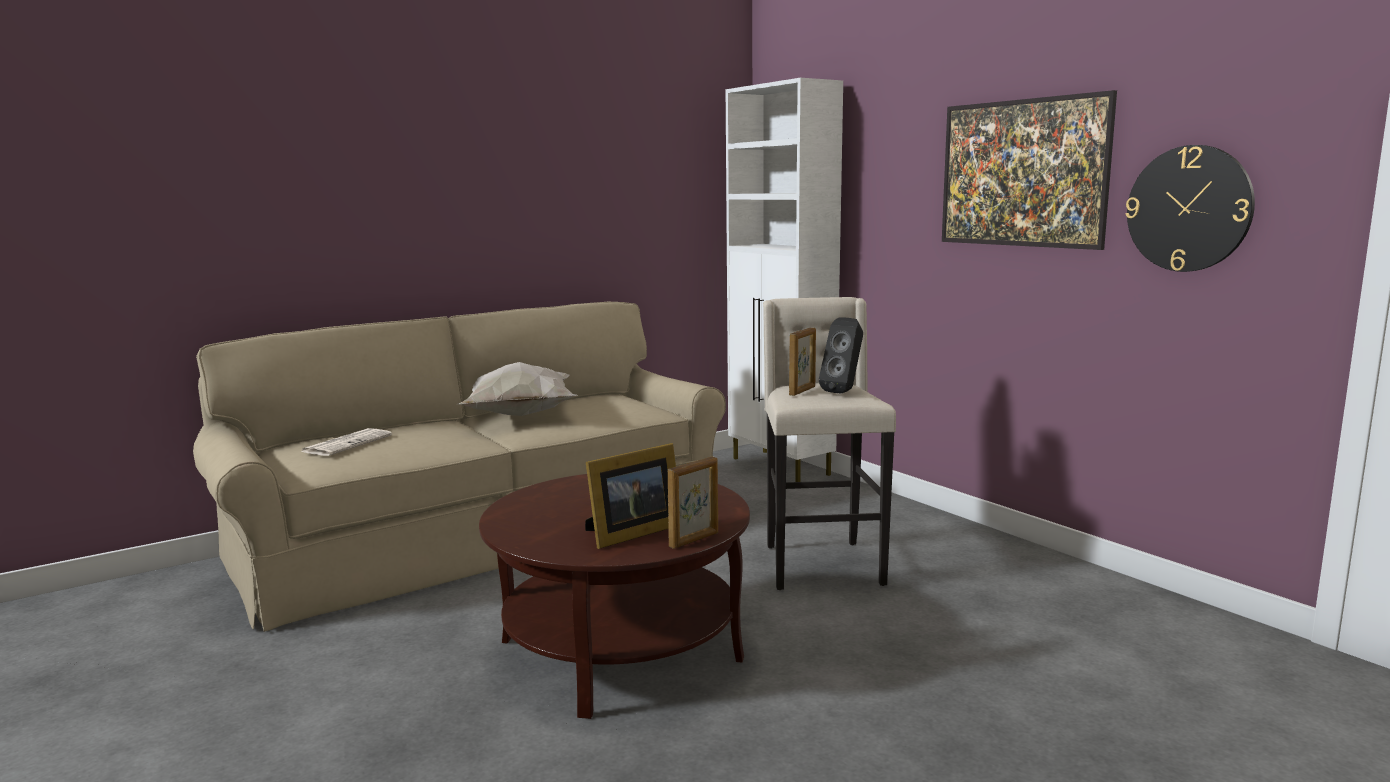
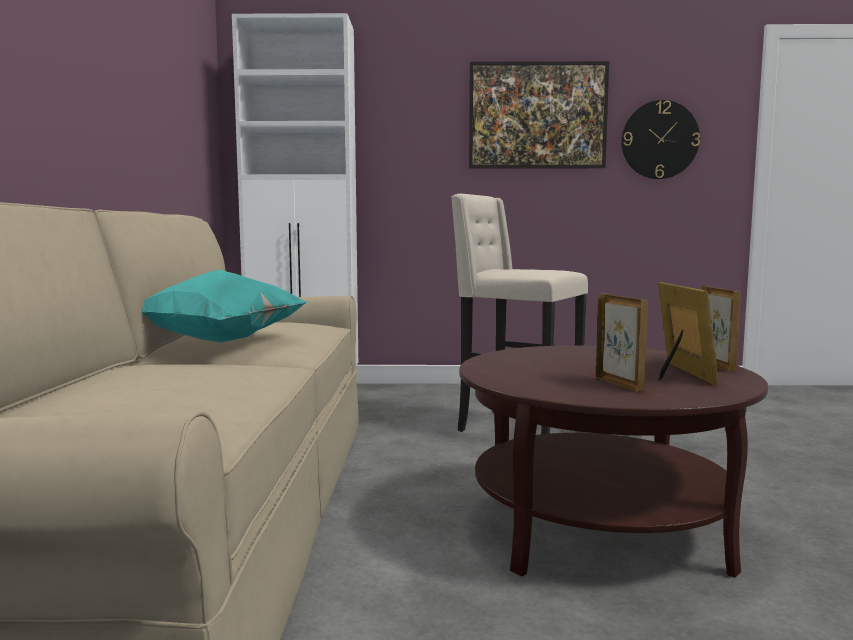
camera: 55 degrees left, 5 degrees down
(347, 443) = (121, 396): newspaper -> none
(519, 415) = (218, 343): white pillow -> turquoise pillow
(802, 391) = (515, 270): picture frame -> picture frame (619, 384)
(844, 392) = (537, 269): black speaker -> none

